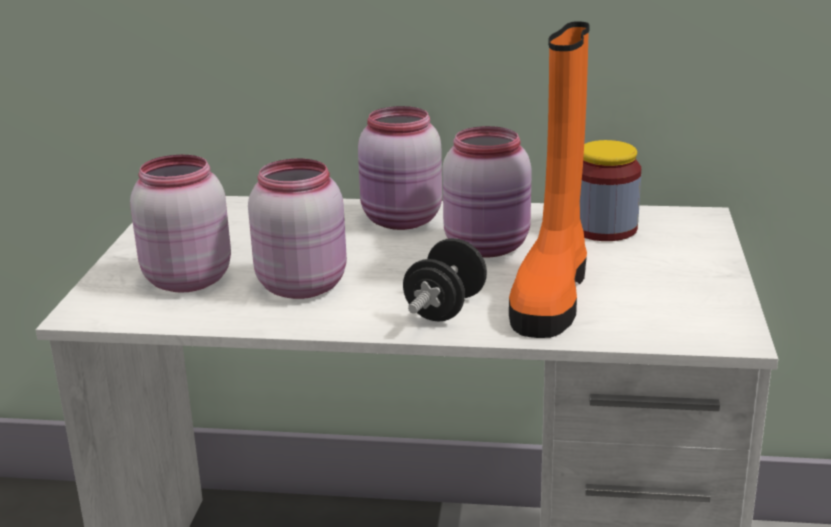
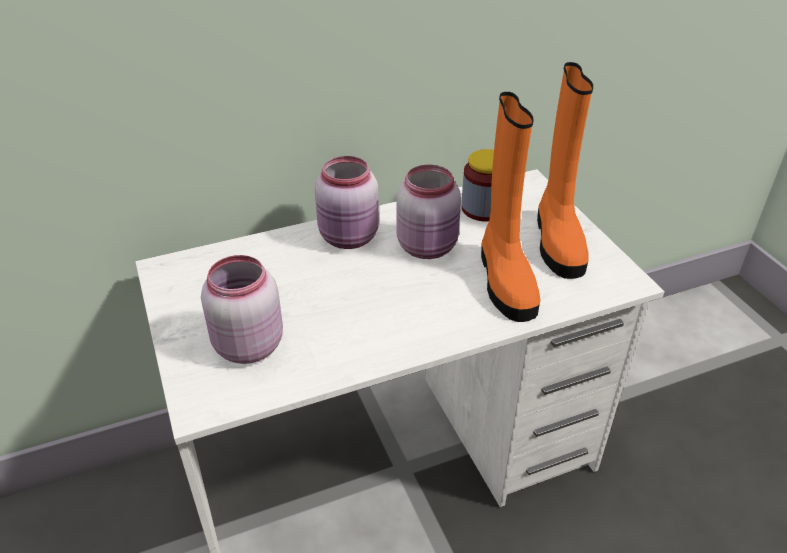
camera: 30 degrees left, 15 degrees up
(302, 285) = (337, 323): pink jar -> none
(445, 308) = (451, 313): black dumbbell -> none
(671, 277) = (557, 241): none -> orange boot

